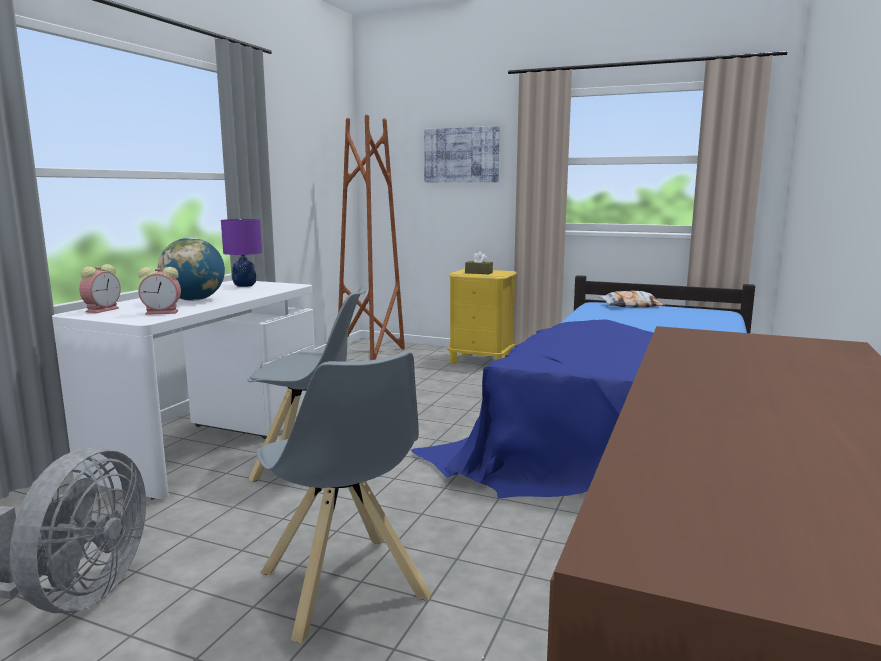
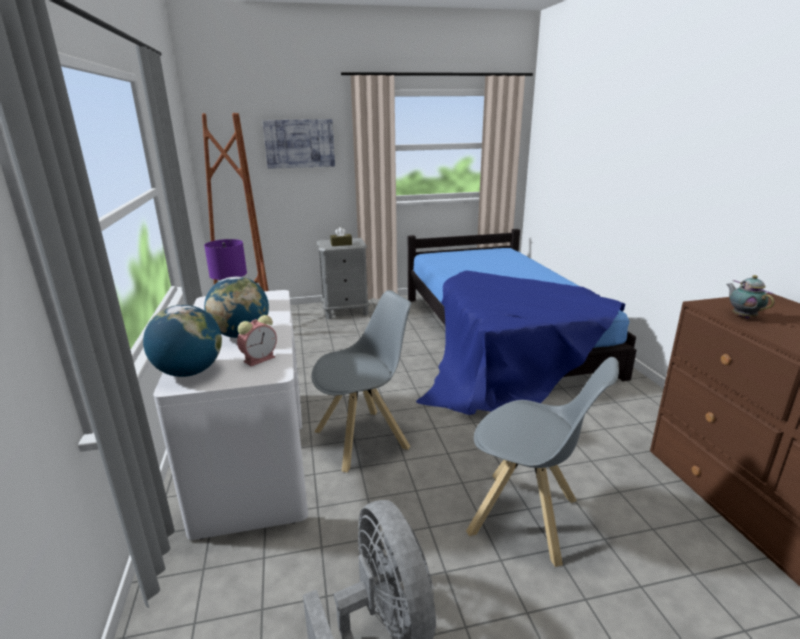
camera: 35 degrees left, 10 degrees up
(103, 310) = (189, 372): alarm clock -> globe
(481, 361) = (345, 311): yellow nightstand -> grey nightstand
(630, 305) = (453, 254): pillow -> none
(695, 347) = (742, 316): none -> teapot

